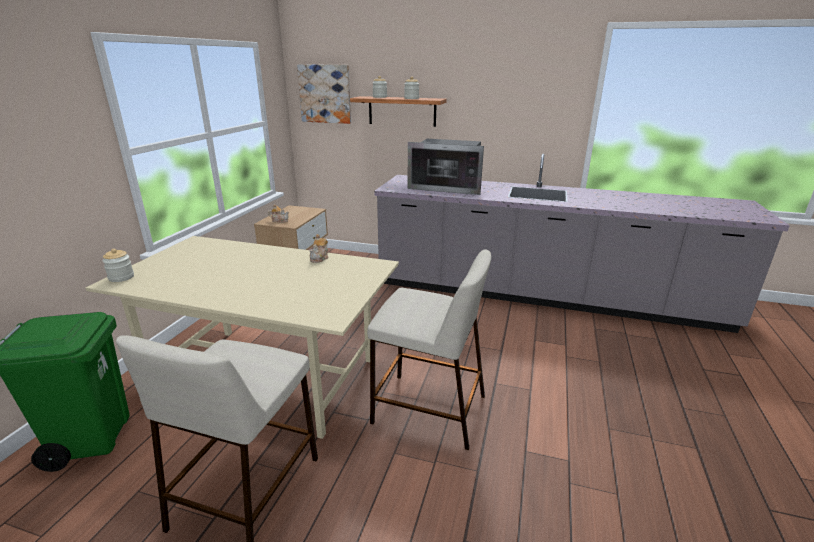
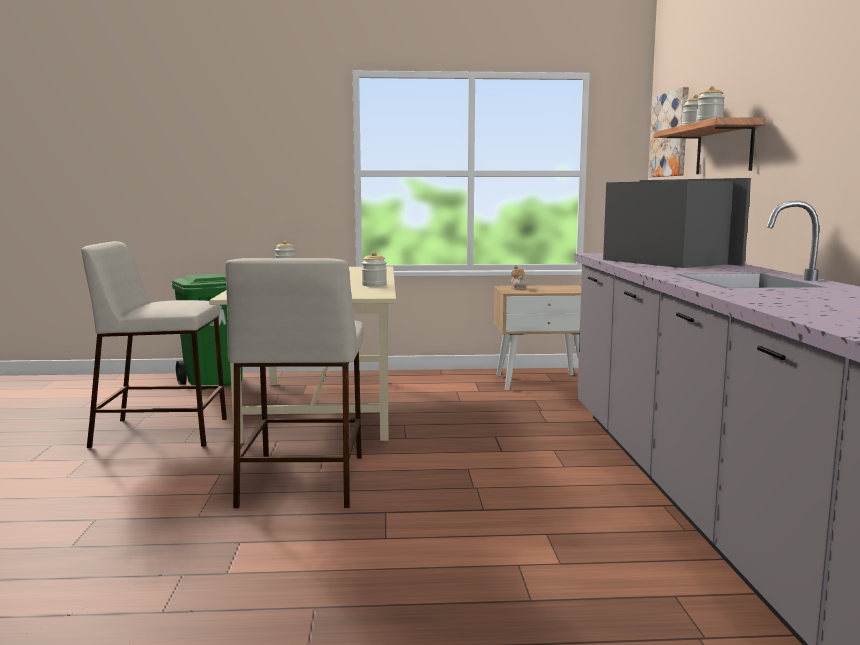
camera: 70 degrees right, 15 degrees down
(320, 258) = (374, 285): teapot -> jar
(447, 187) = (665, 261): microwave -> microwave turned 150 degrees clockwise

